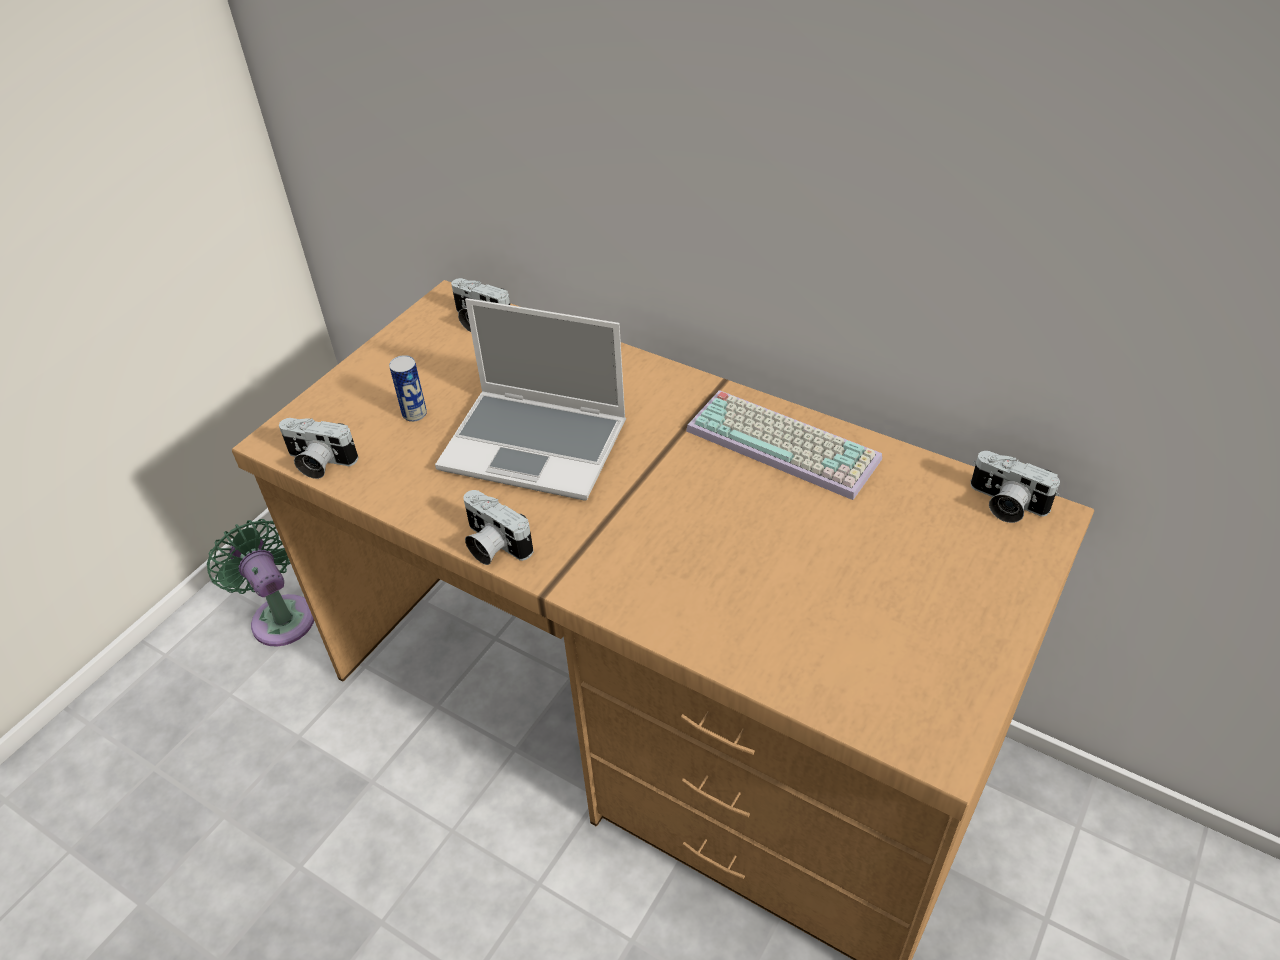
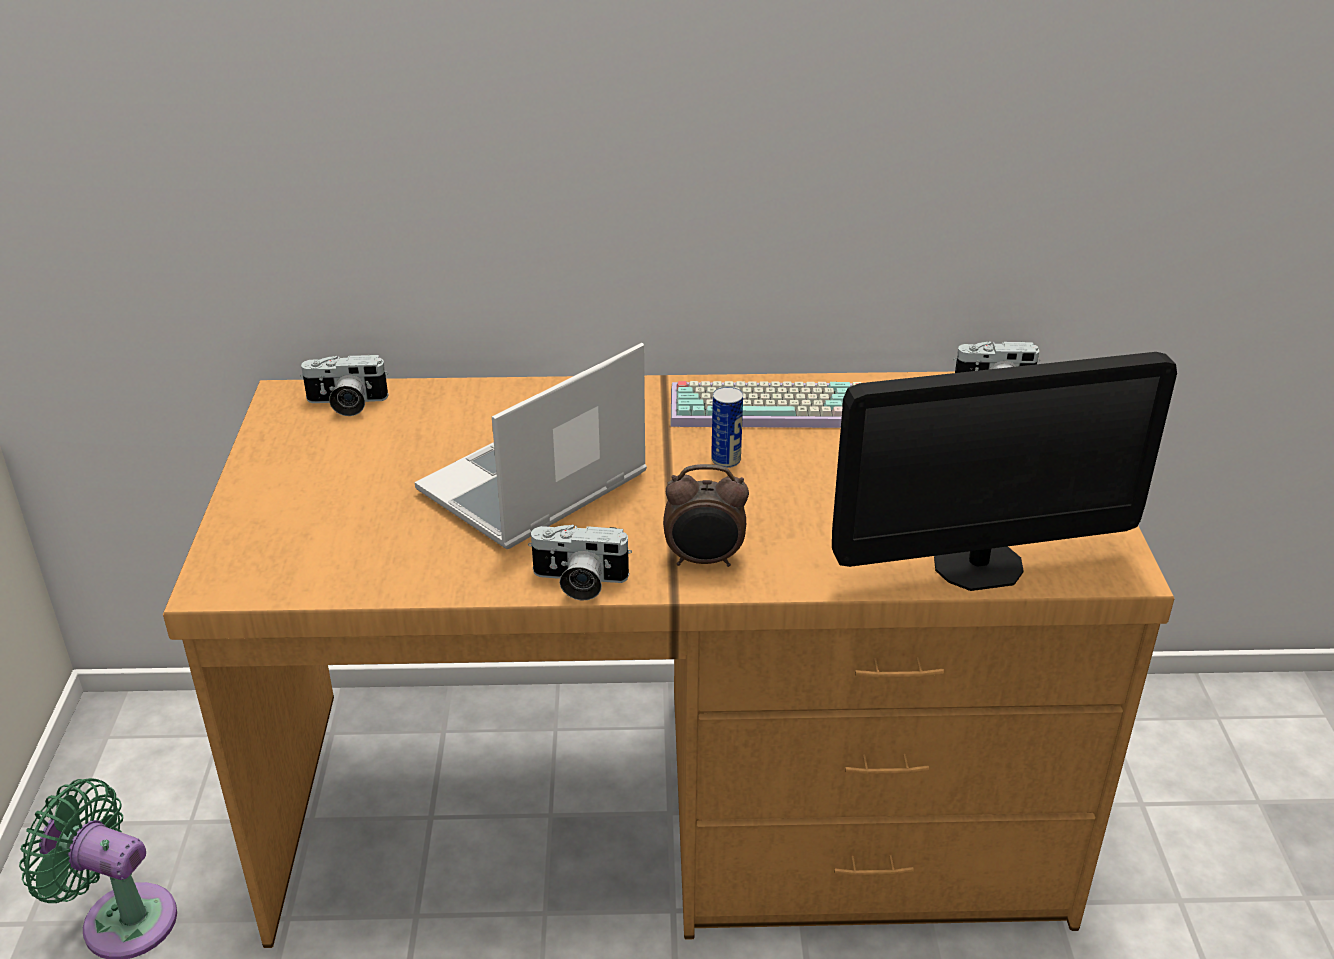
camera: 35 degrees left, 10 degrees down
(318, 462) = (295, 585): camera -> none
(414, 414) = (363, 505): can -> can (726, 460)
(537, 445) = (533, 487): laptop -> laptop turned 150 degrees clockwise
(597, 568) = (704, 560): none -> alarm clock
(813, 679) = (978, 565): none -> monitor

